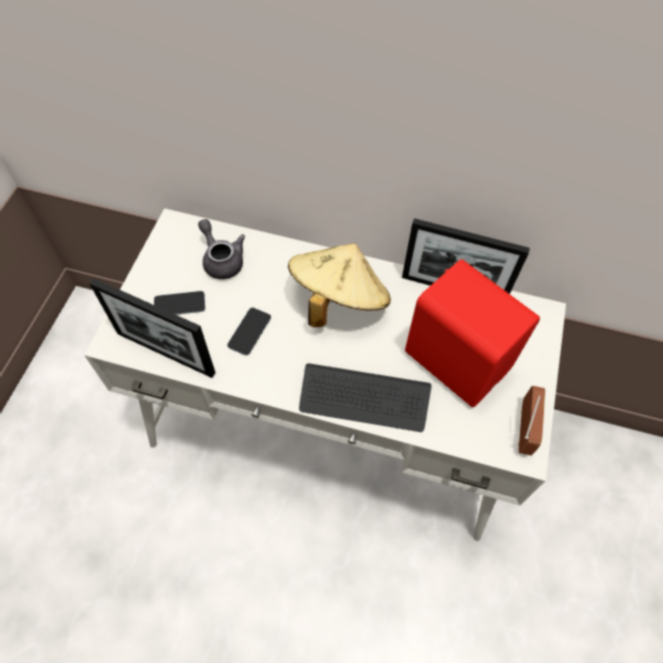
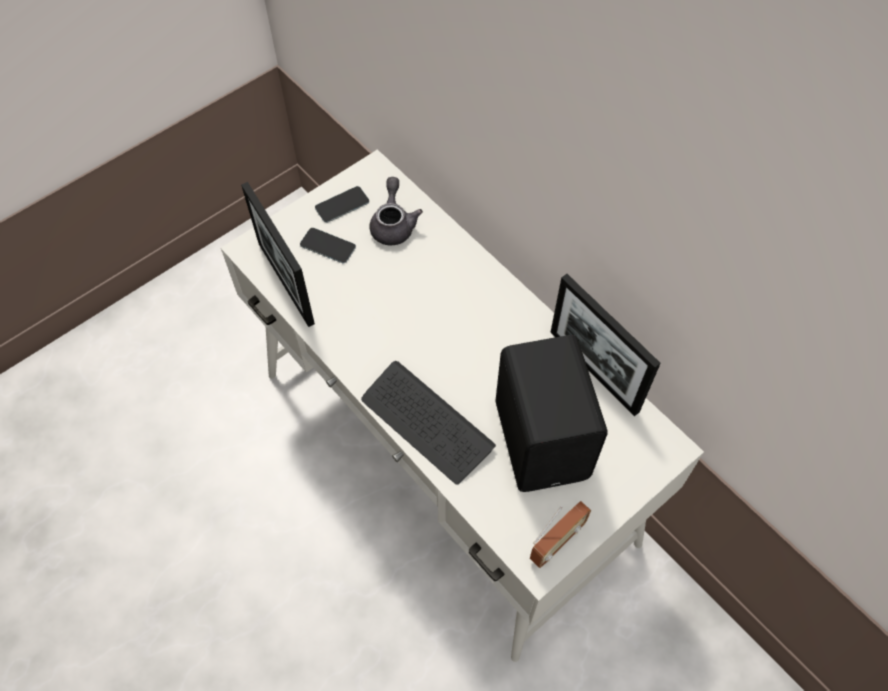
camera: 35 degrees right, 0 degrees up
(249, 331) = (370, 304): phone -> phone (342, 205)
(338, 300) = (471, 319): beige hat -> none
(457, 358) = (543, 438): red speaker -> black speaker

